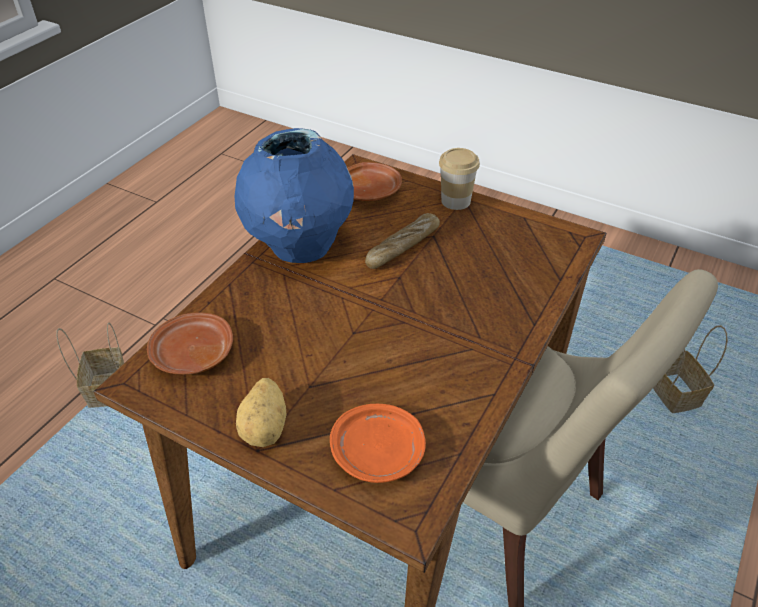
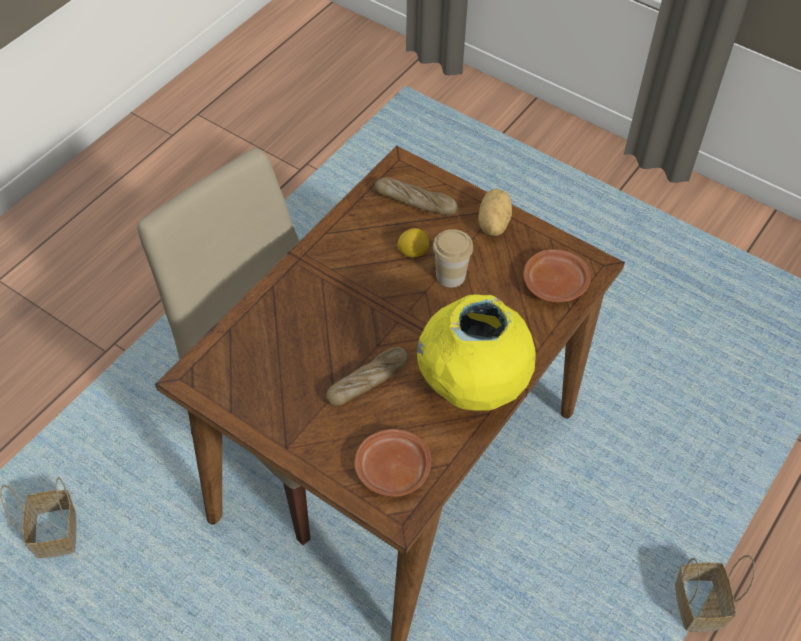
camera: 175 degrees left, 10 degrees up
(299, 248) = (471, 389): blue vase -> yellow vase
(373, 377) = (413, 252): none -> lemon
(379, 452) = (415, 201): orange plate -> bread
(455, 201) = (296, 444): cup -> cup (450, 275)

